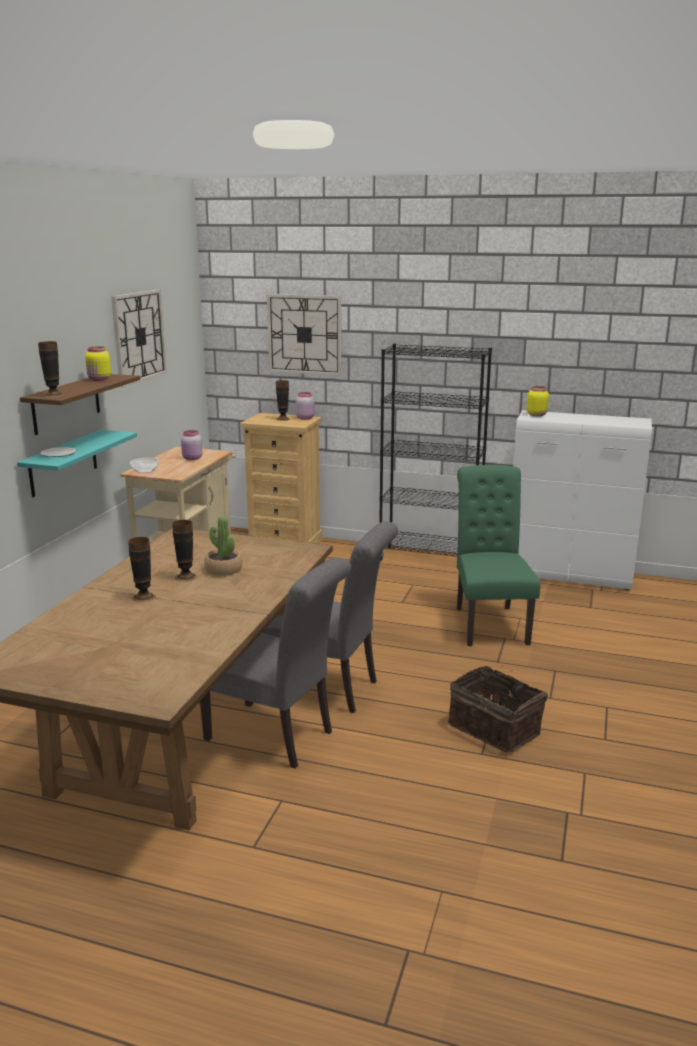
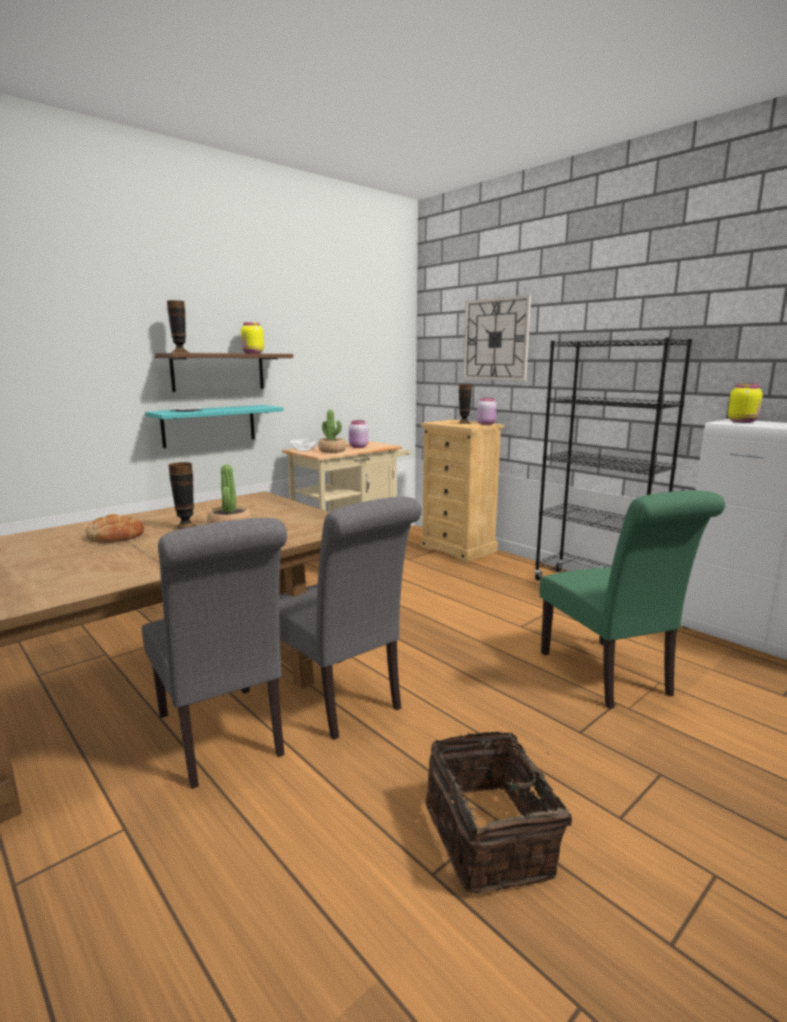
camera: 30 degrees right, 5 degrees down
(139, 336) = (325, 330): wall clock -> none
(143, 597) = (115, 536): vase -> bread
(177, 468) = (332, 451): none -> potted plant
(489, 622) = (610, 676): green chair -> green chair turned 135 degrees clockwise

